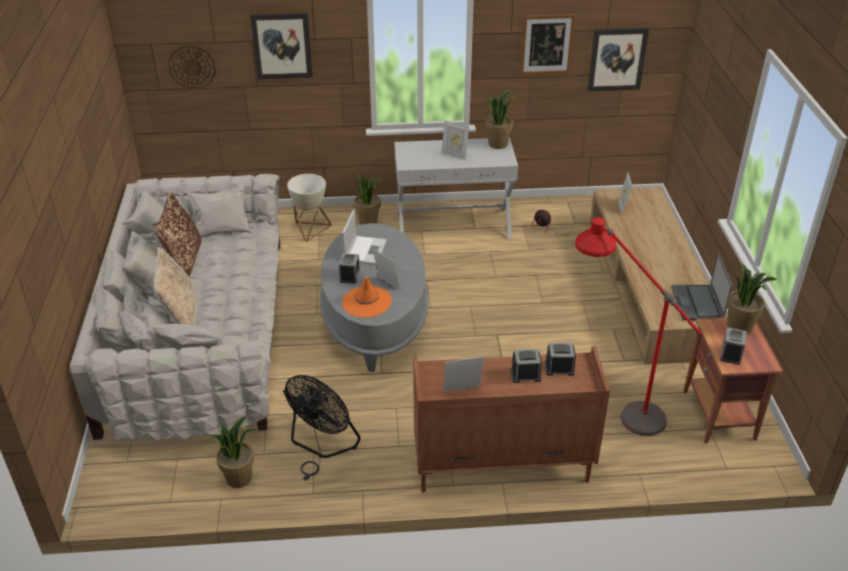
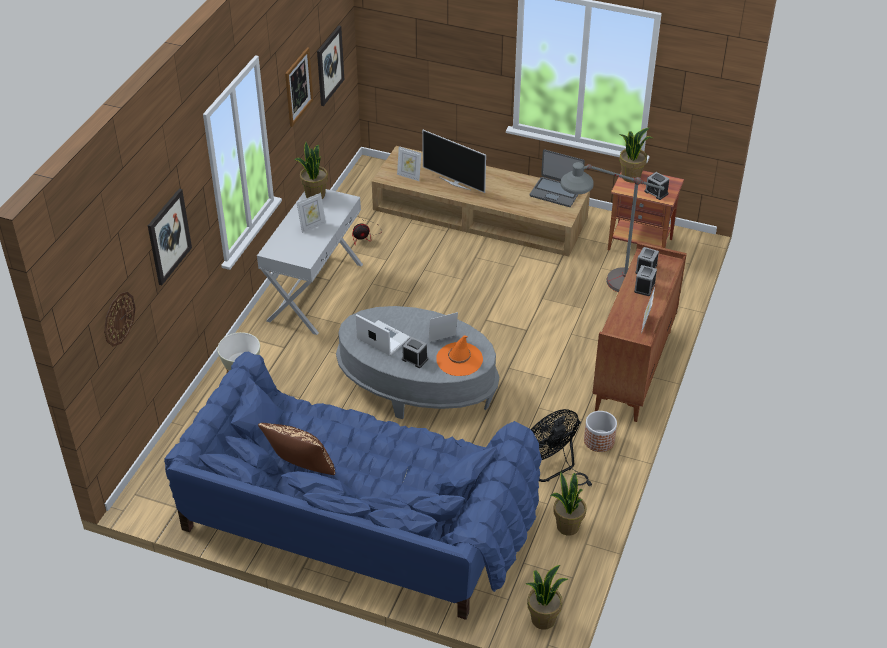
camera: 65 degrees left, 5 degrees up
(181, 317) = (392, 491): beige pillow -> none
(200, 333) = (358, 511): white sofa -> blue sofa
(368, 221) = (263, 345): potted plant -> potted plant (543, 619)
(374, 468) = (599, 440): none -> planter
(615, 403) = (601, 288): red floor lamp -> grey floor lamp
(641, 236) = (455, 183): none -> television

